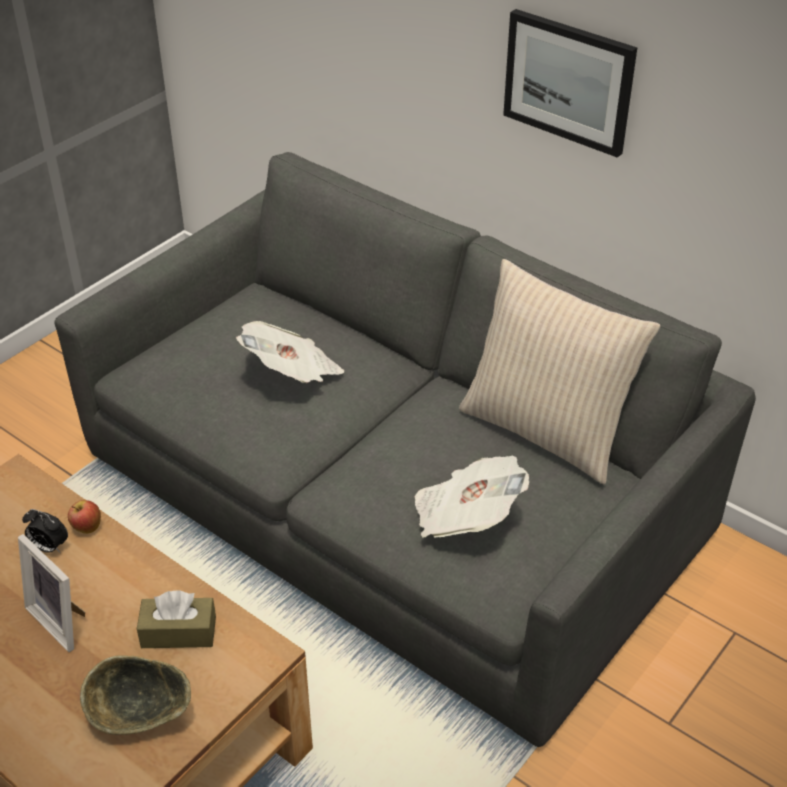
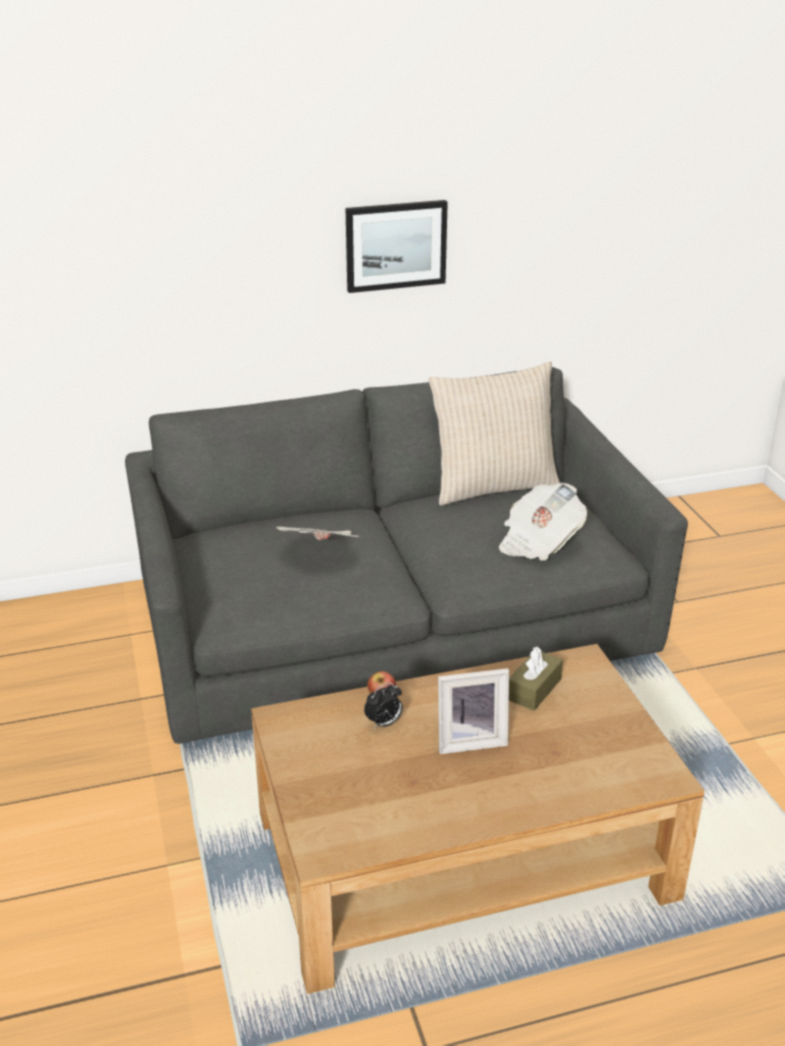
camera: 55 degrees left, 10 degrees down
(141, 716) = (598, 731): bowl -> none

